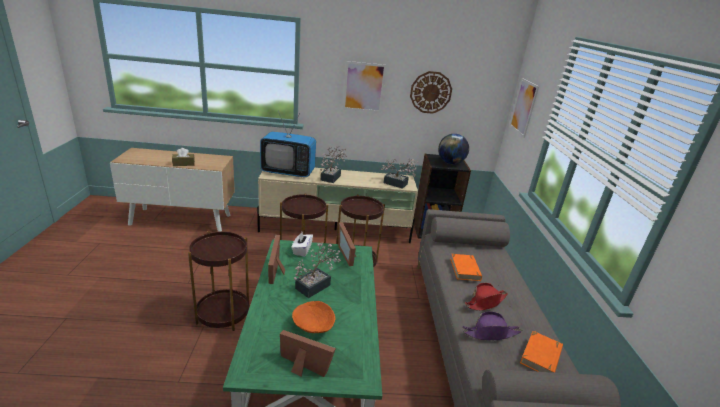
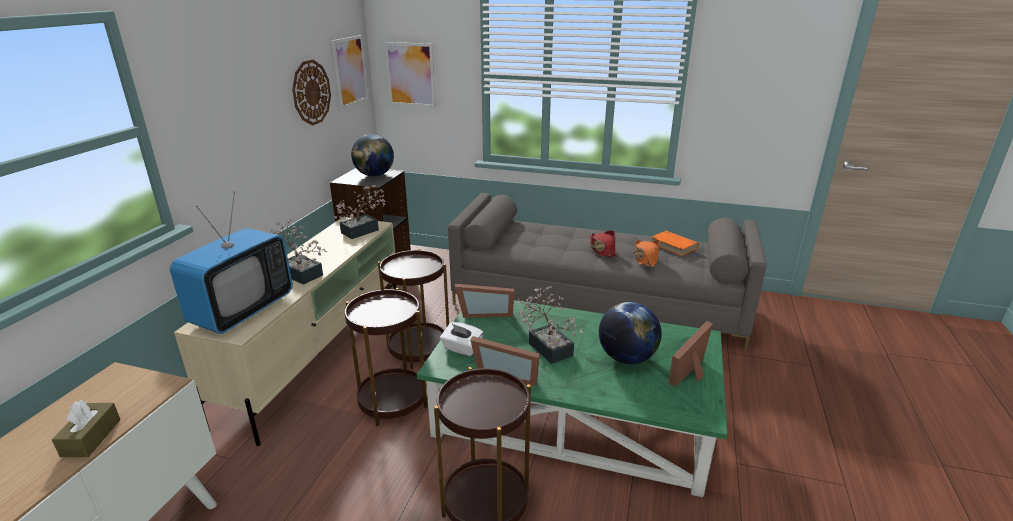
camera: 70 degrees left, 0 degrees up
(313, 326) = (626, 358): orange bowl -> globe
(364, 87) = (243, 115): picture -> picture (350, 71)
(465, 269) = (547, 246): orange book -> none
(491, 333) = (645, 258): purple hat -> orange hat

